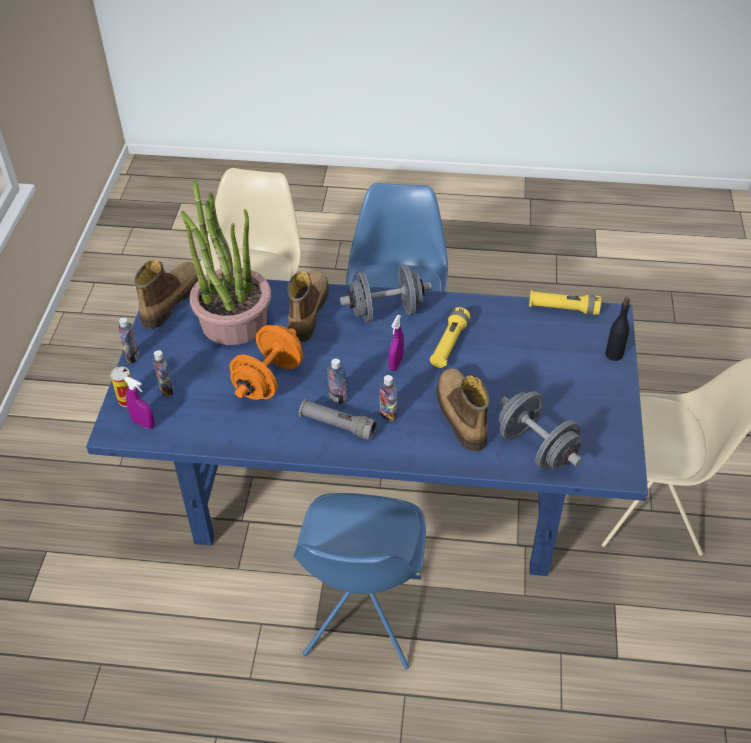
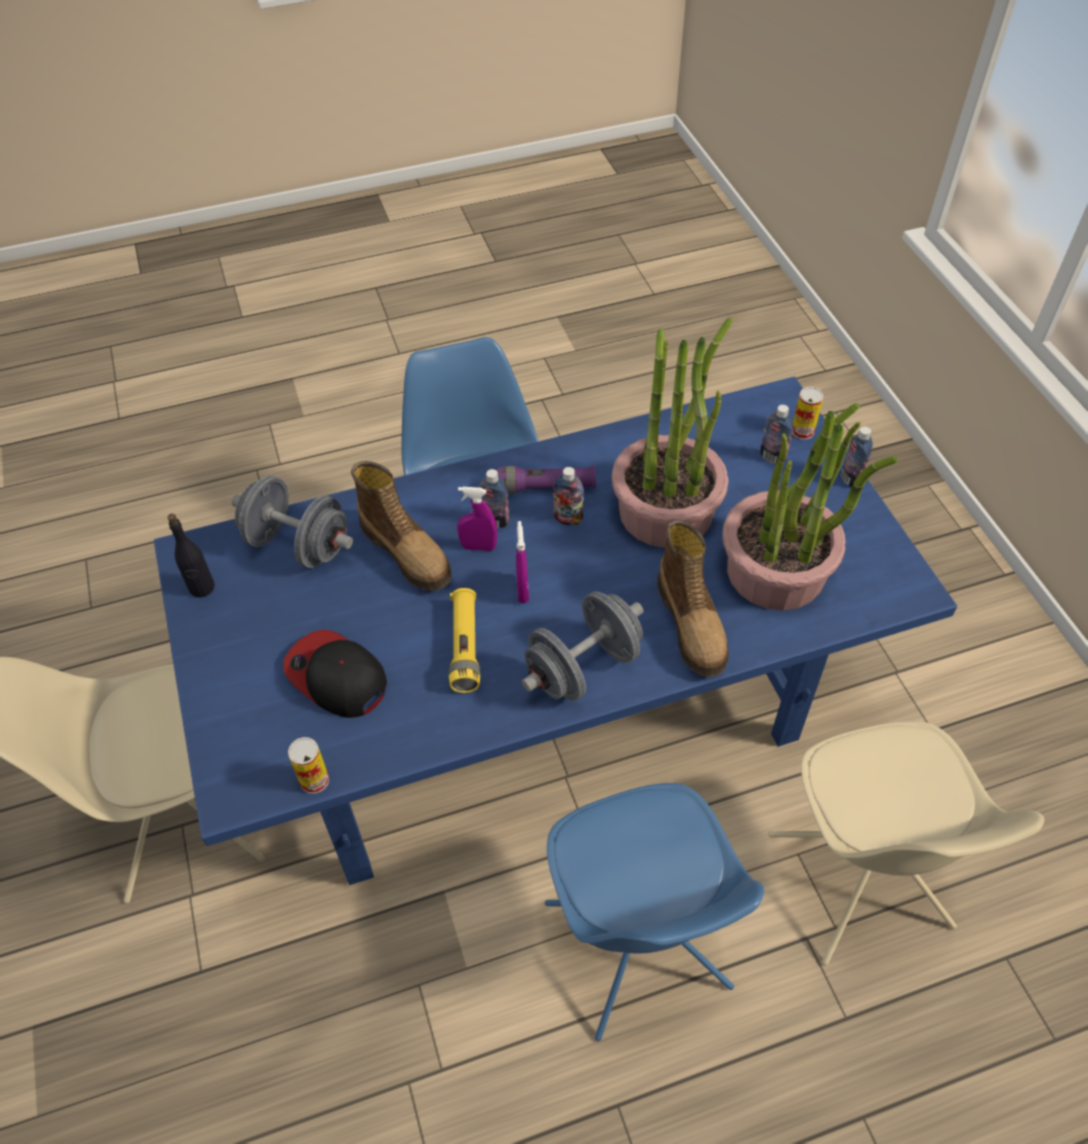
camera: 155 degrees right, 5 degrees up
(143, 423) = (759, 415): purple spray bottle -> purple spray bottle (478, 547)
(170, 300) = (886, 569): boot -> none
(268, 379) = (666, 510): orange dumbbell -> potted plant
(337, 425) = (546, 488): grey flashlight -> purple flashlight
(535, 354) = (336, 677): none -> cap
(563, 309) = (314, 780): yellow flashlight -> can
(614, 354) = (219, 721): black bottle -> black bottle (202, 588)

